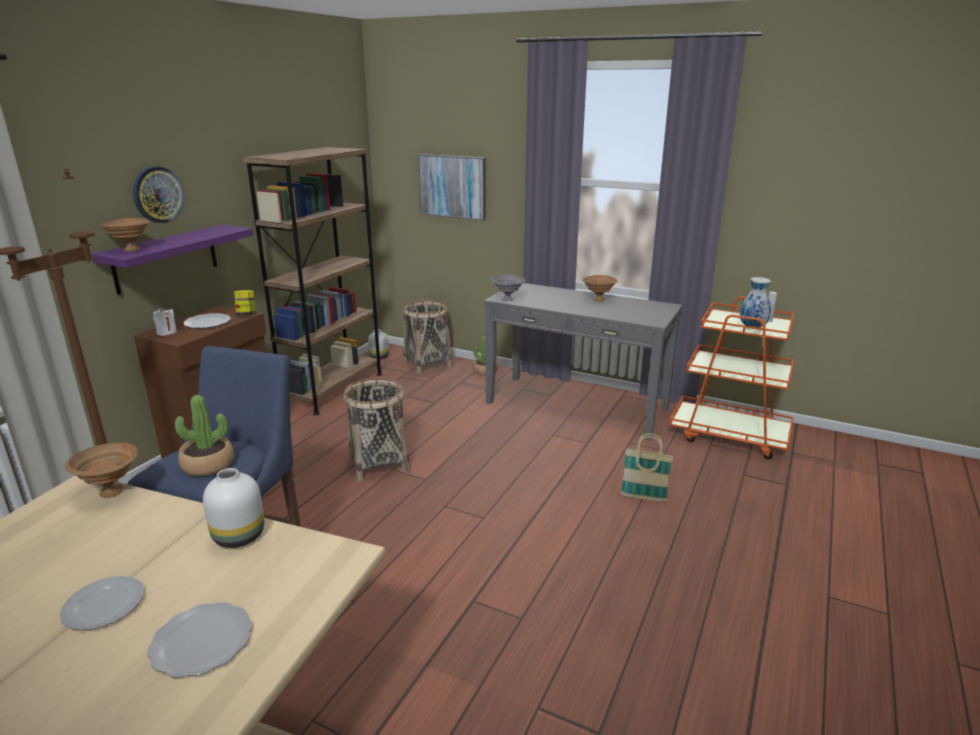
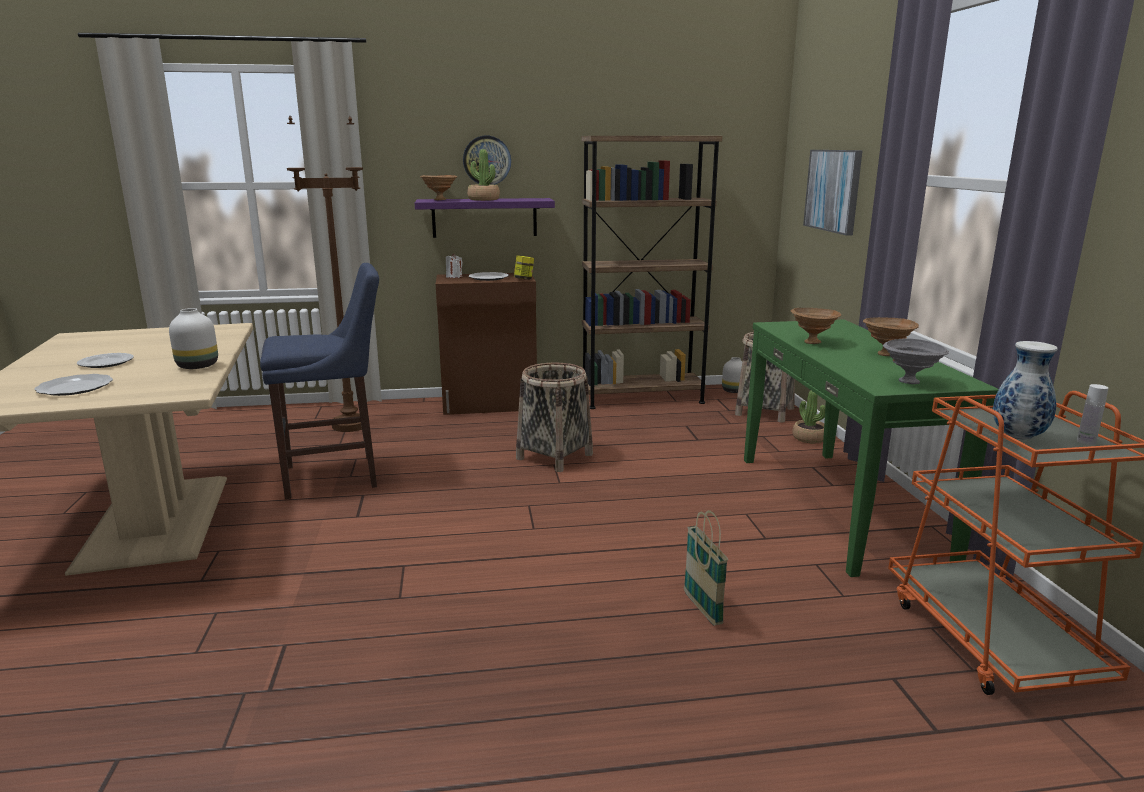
camera: 55 degrees right, 5 degrees down
(110, 491) = (232, 332): brown bowl -> brown bowl (812, 342)
(208, 465) = (296, 343): potted plant -> potted plant (483, 199)
(508, 299) = (779, 327): grey bowl -> grey bowl (911, 382)
(576, 405) = (839, 506): grey console table -> green console table

